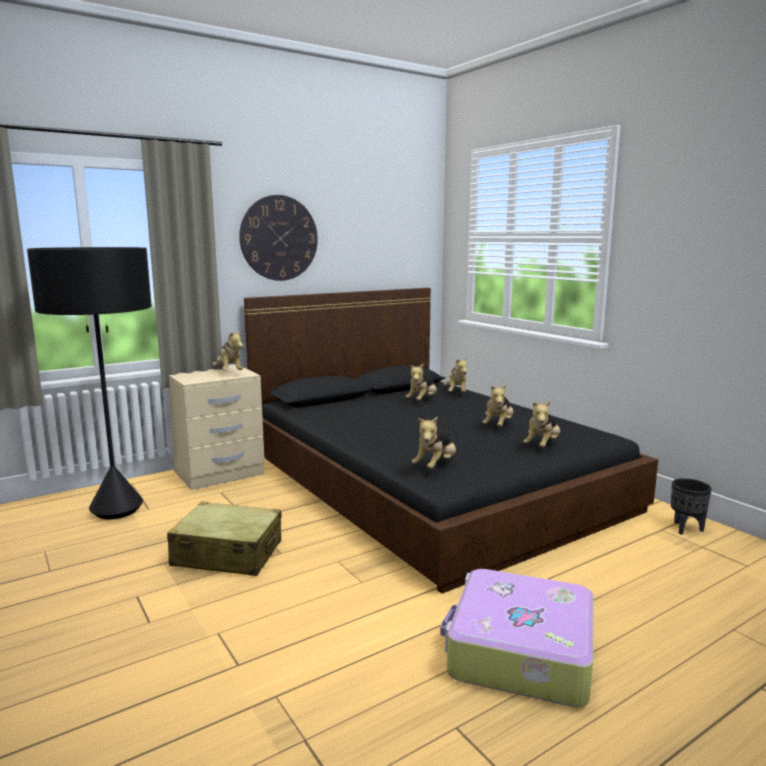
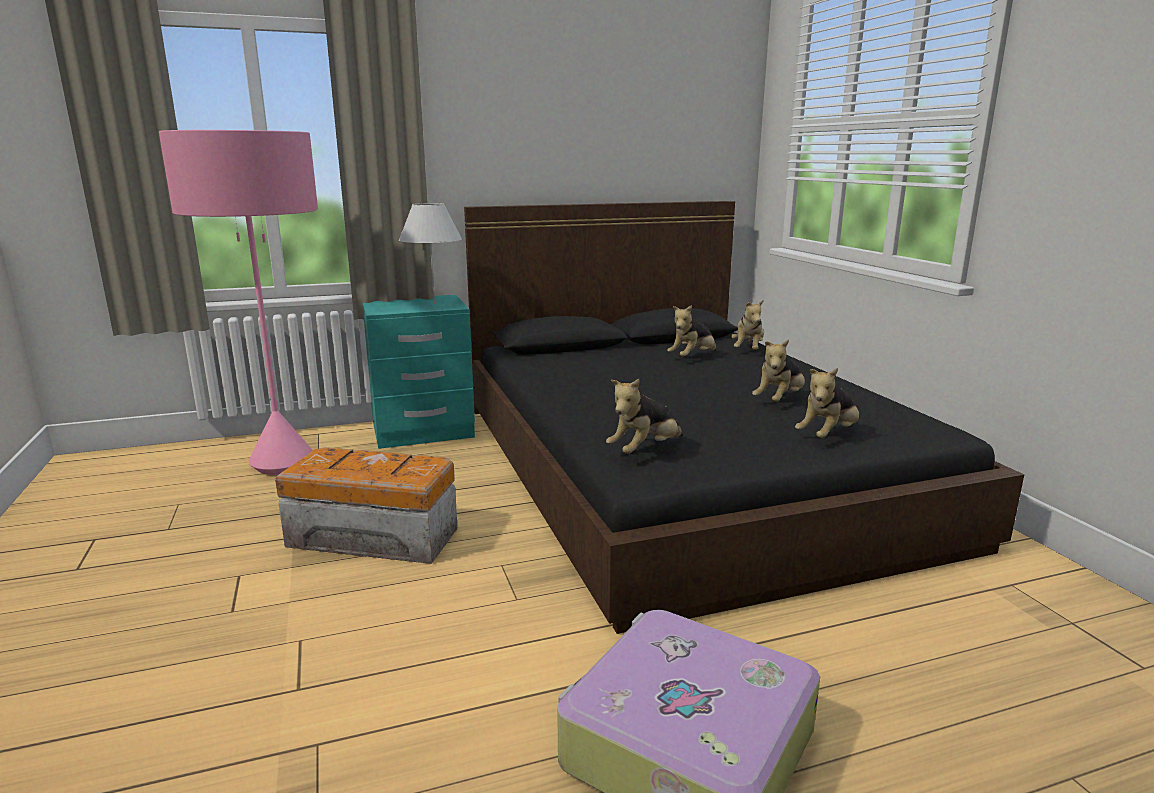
camera: 15 degrees right, 5 degrees up
(117, 511) = (282, 465): black floor lamp -> pink floor lamp
(219, 473) = (423, 431): beige nightstand -> turquoise nightstand
(227, 554) = (373, 536): beige suitcase -> storage box
(229, 372) = (434, 303): plush toy -> white table lamp
(279, 238) = (515, 127): wall clock -> none
(685, 529) = (1054, 589): black planter -> none

